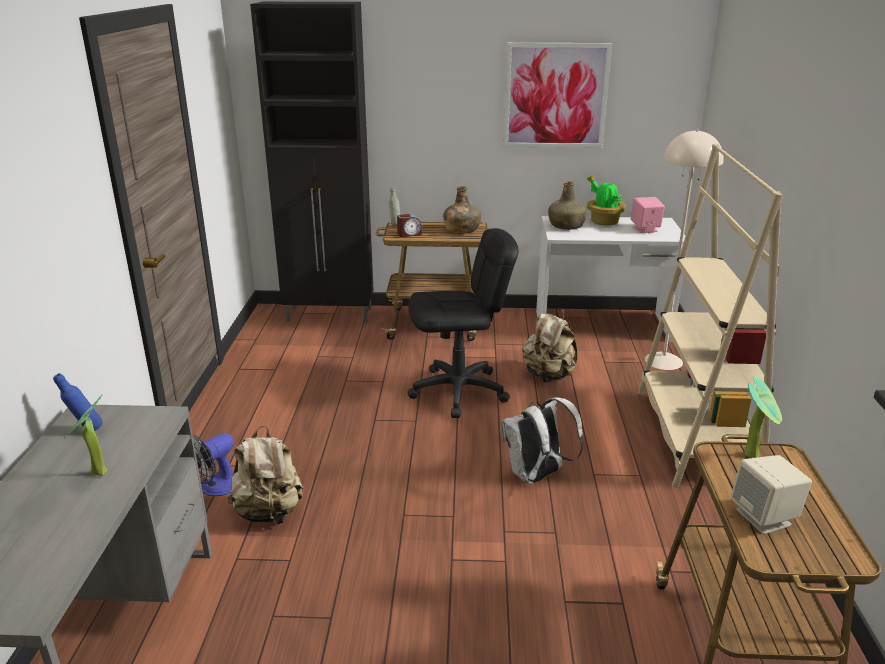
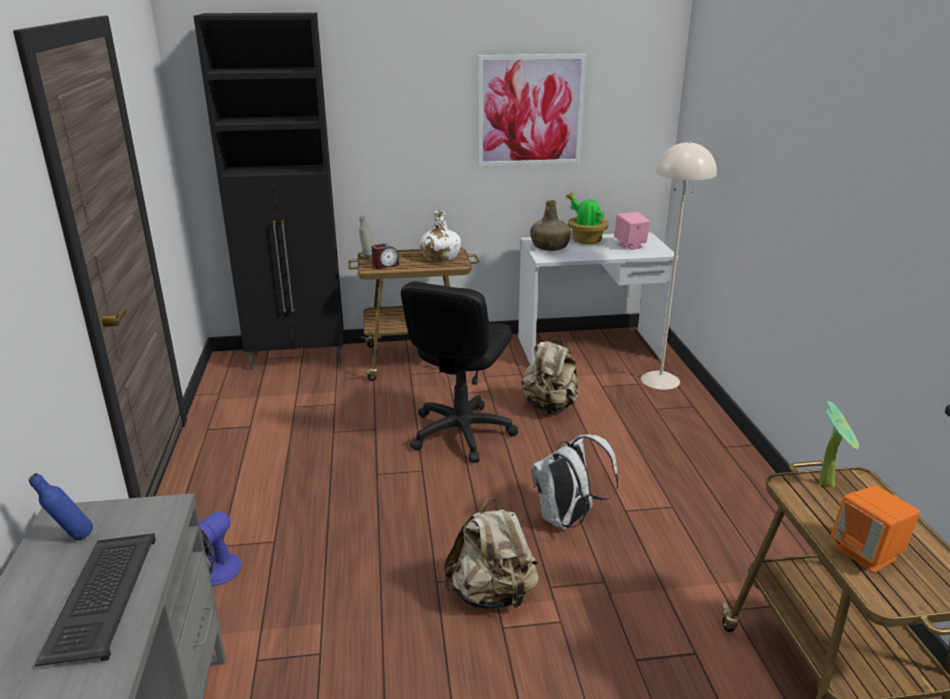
camera: 10 degrees left, 0 degrees up
(96, 475) = (101, 596): potted plant -> keyboard
(269, 512) = (282, 598): beige backpack -> beige backpack (492, 594)
(459, 391) = (460, 432): black office chair -> black office chair turned 135 degrees clockwise
(461, 230) = (440, 257): green bottle -> white bottle
(695, 436) = (714, 457): beige bookcase -> none
(764, 517) = (867, 553): beige speaker -> orange speaker

